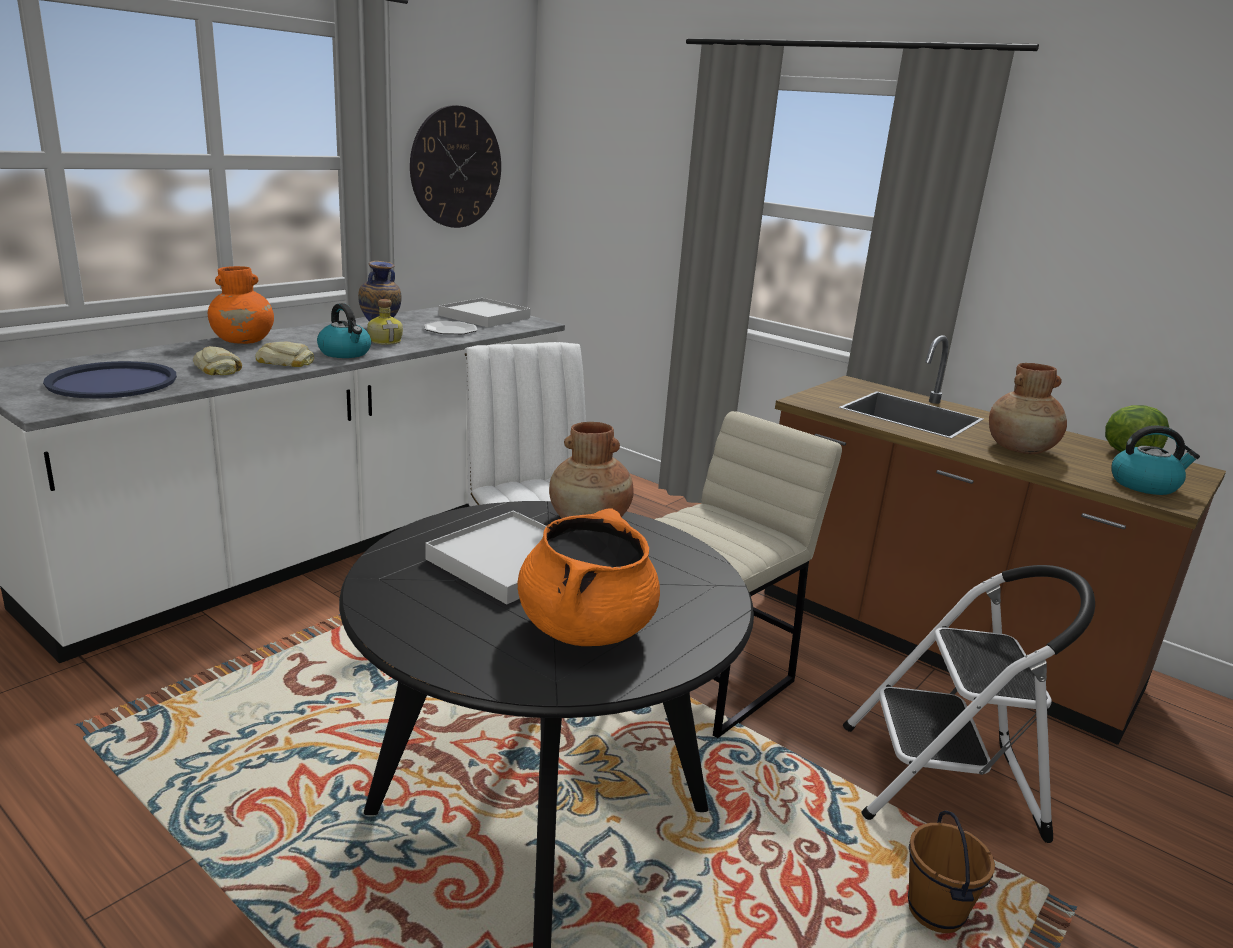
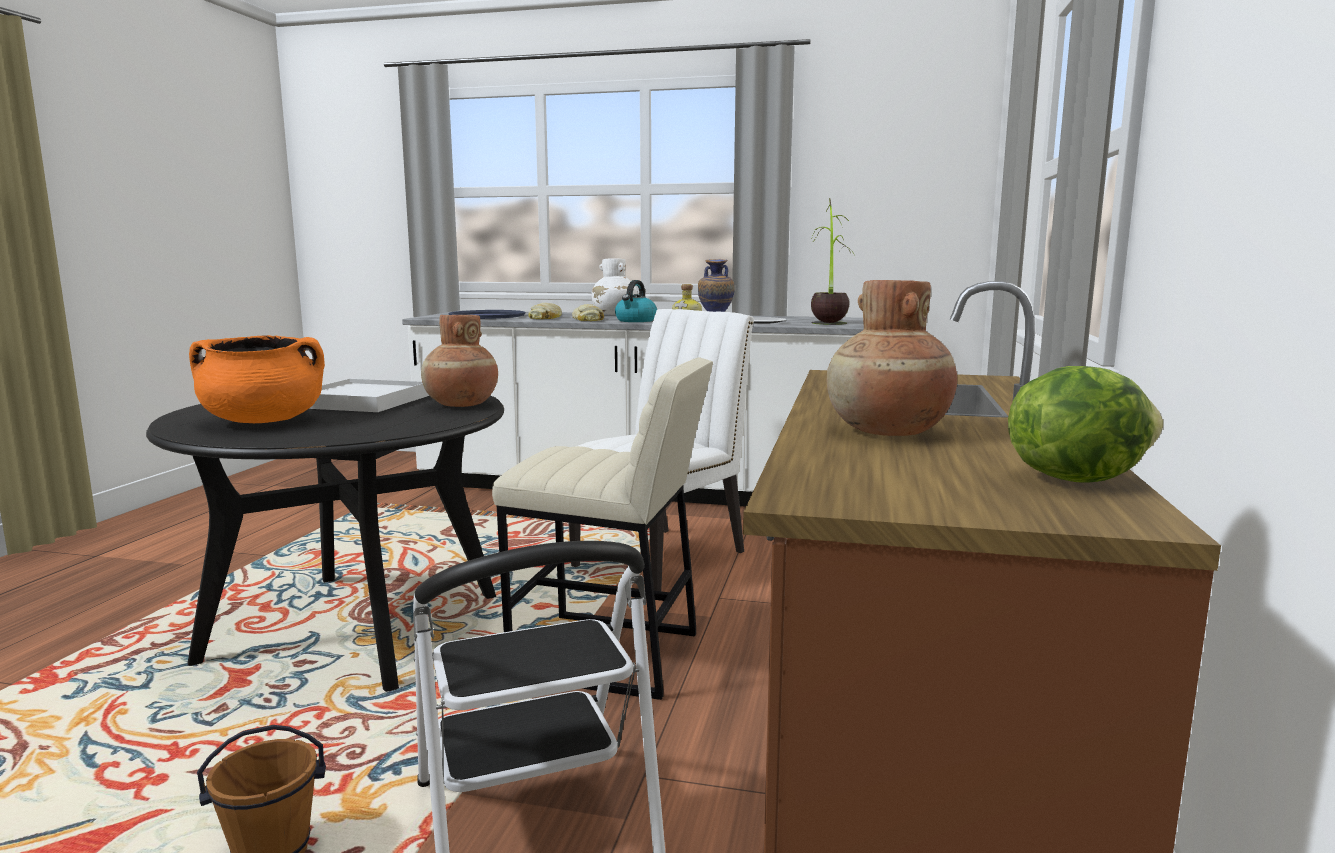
camera: 65 degrees right, 10 degrees down
(244, 341) = (614, 314): orange vase -> white vase
(456, 167) = (881, 188): wall clock -> none
(484, 317) = (829, 321): white tray -> potted plant
(1145, 485) = (878, 484): kettle -> none

